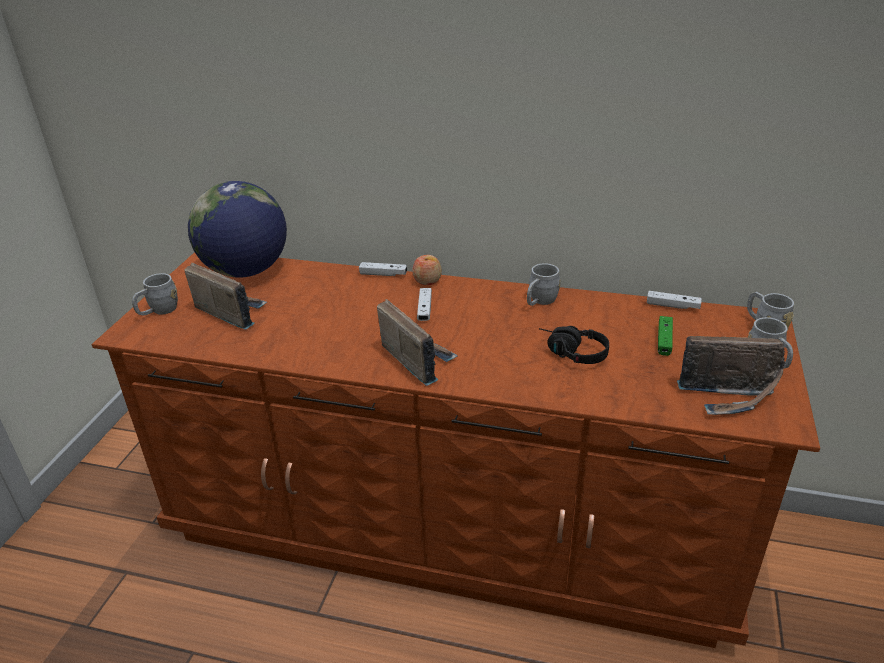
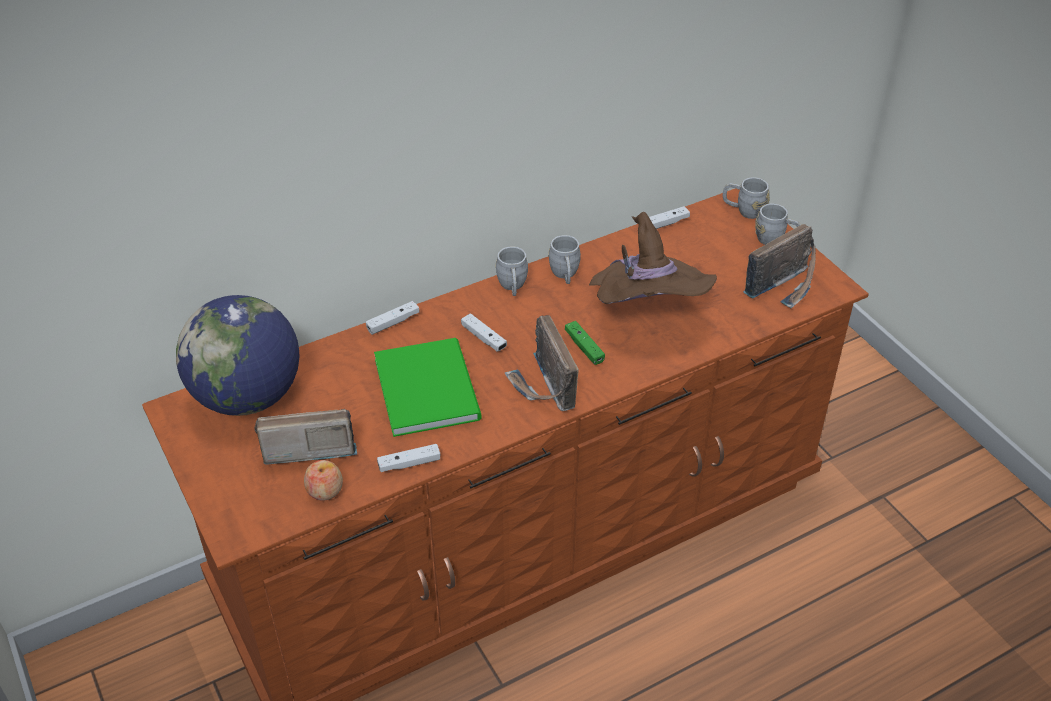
camera: 45 degrees left, 10 degrees up
(158, 311) = (230, 492): grey mug -> grey mug (512, 287)
(265, 353) = (409, 463): none -> white game controller
(347, 318) = (429, 386): none -> green book
(417, 358) = (543, 387): radio -> radio turned 120 degrees counterclockwise
(427, 280) = (443, 307): apple -> apple (325, 490)
(570, 353) = (646, 311): black headphones -> brown hat
(664, 340) = (694, 261): green game controller -> green game controller (584, 347)

